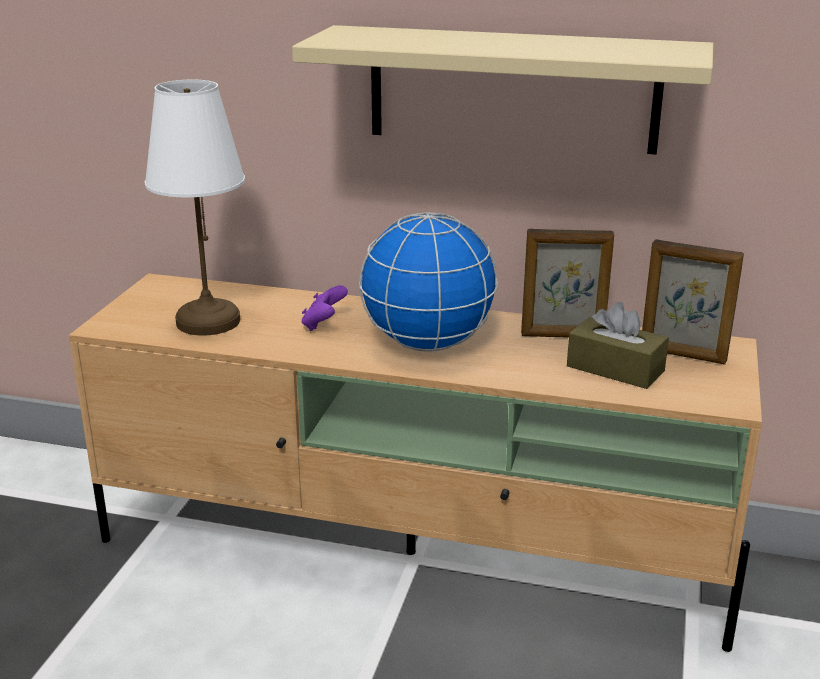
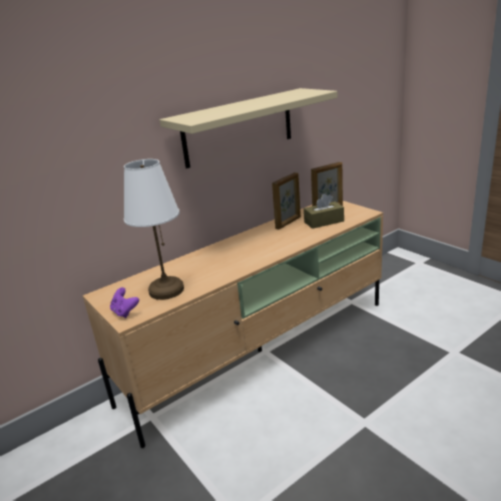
camera: 50 degrees left, 0 degrees up
(323, 325) = (212, 264): purple game controller -> purple game controller (125, 312)
(427, 343) = (260, 247): globe -> none

